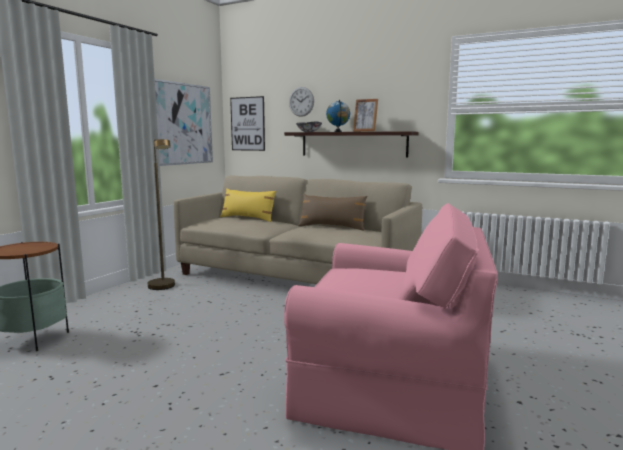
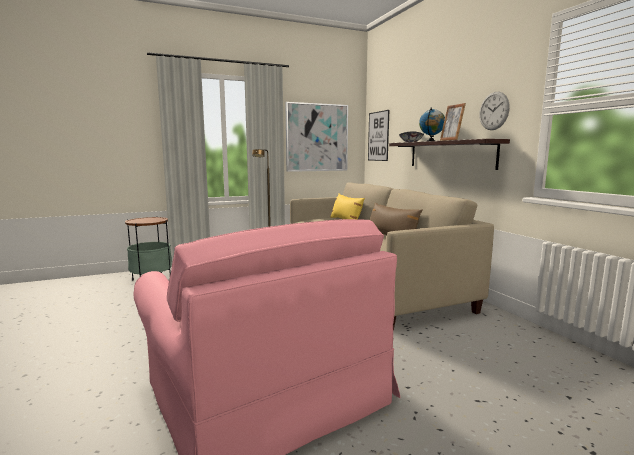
camera: 40 degrees right, 0 degrees up
(301, 101) = (413, 112): wall clock -> wall clock (494, 111)

